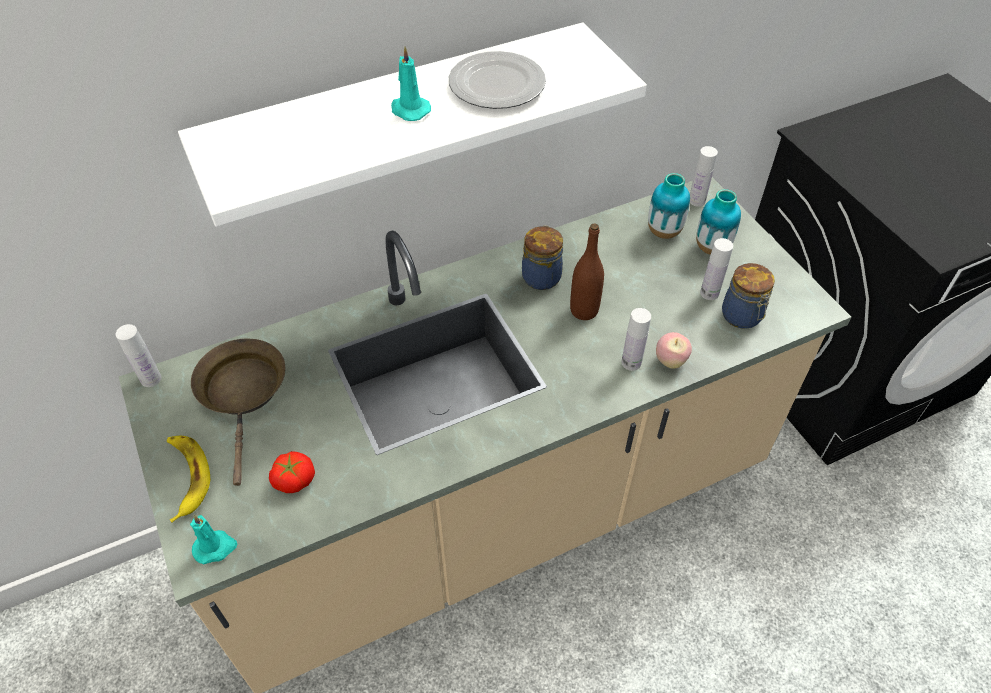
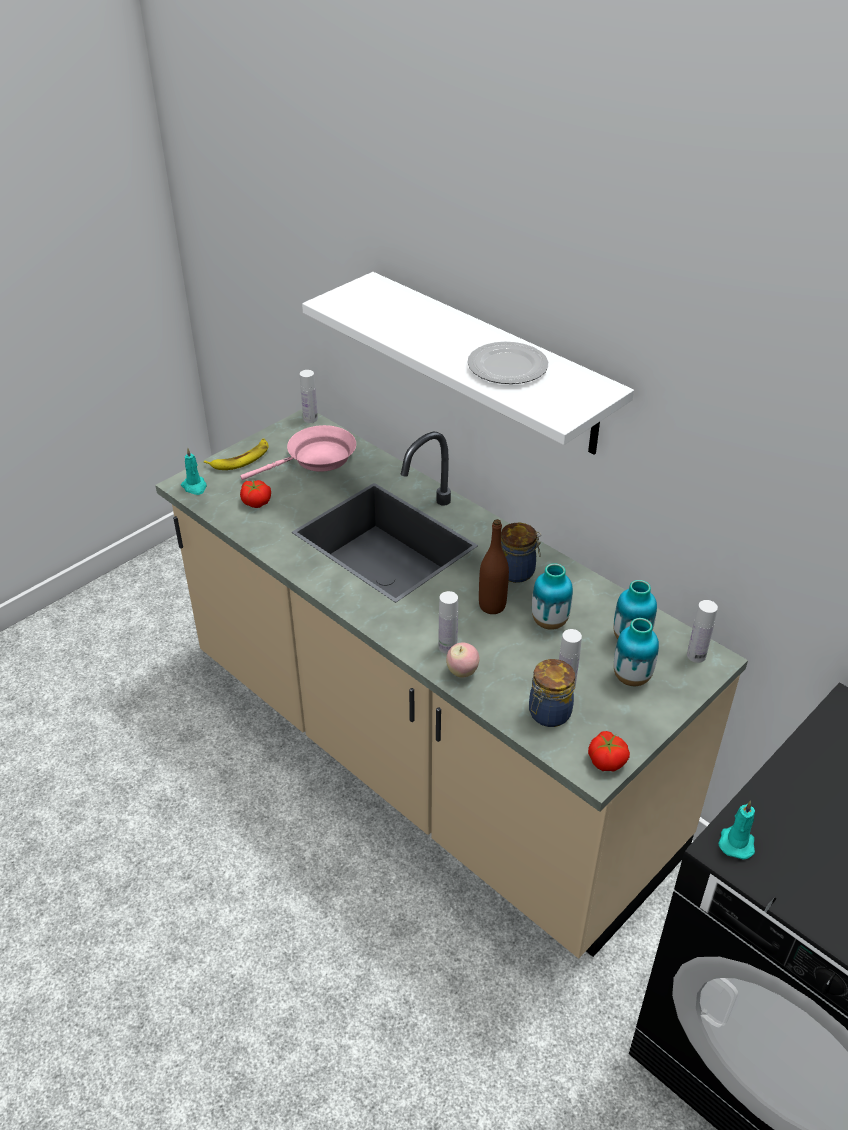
camera: 70 degrees right, 10 degrees down
(243, 394) = (316, 459): brown frying pan -> pink frying pan
(409, 110) = (450, 340): turquoise candle -> turquoise candle (736, 842)
(623, 277) = (549, 622): none -> vase
(805, 296) = (607, 760): none -> tomato

